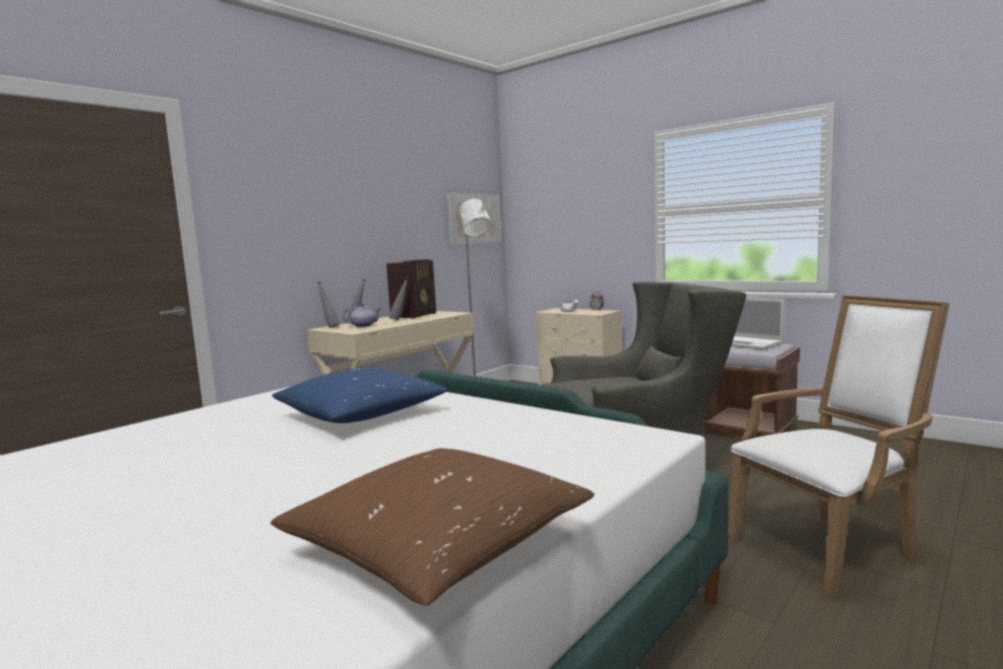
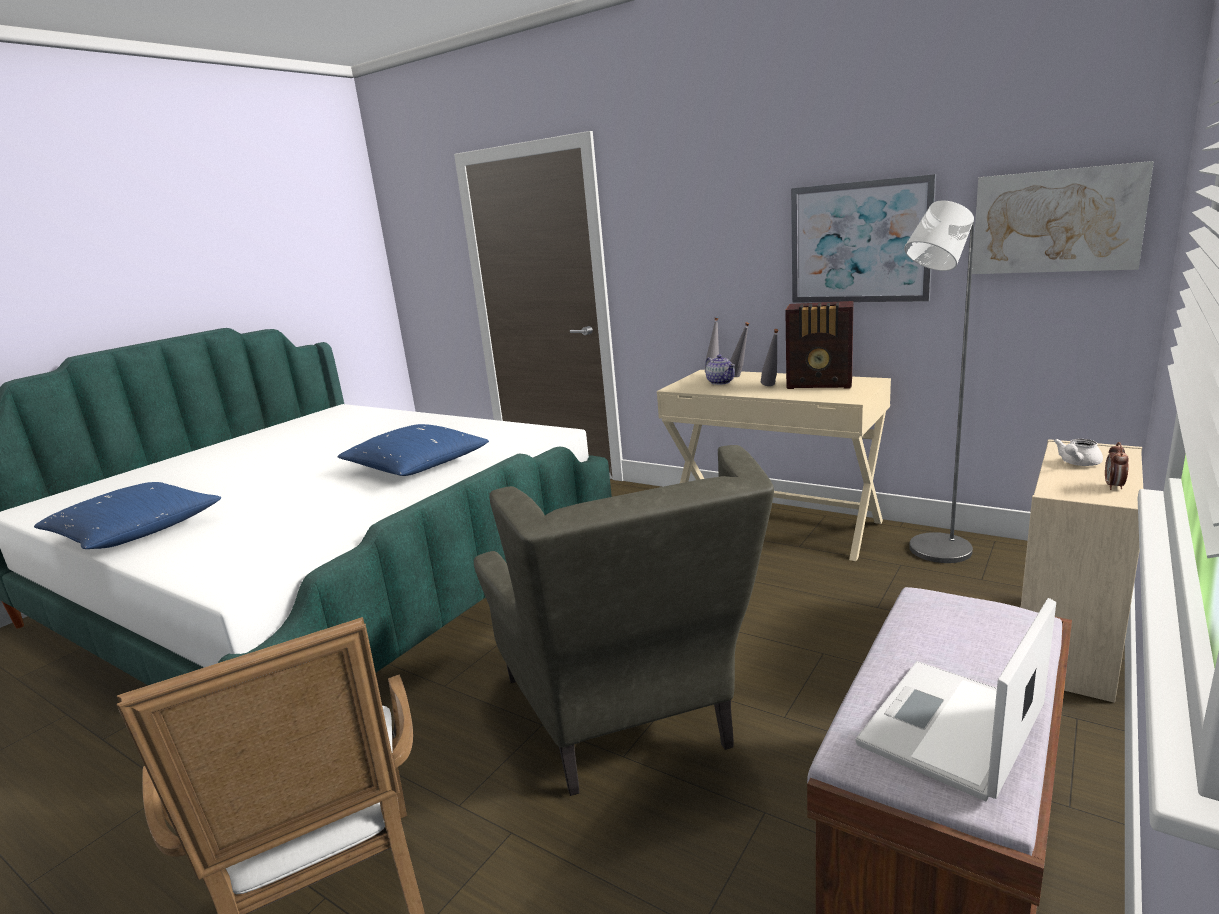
camera: 85 degrees right, 10 degrees up
(401, 225) = (859, 243): none -> picture
(437, 545) = (135, 532): brown pillow -> blue pillow

